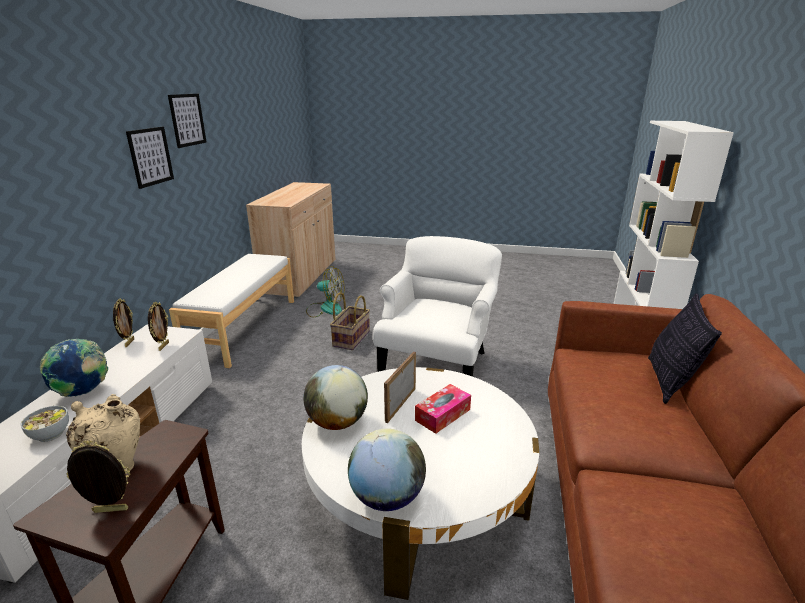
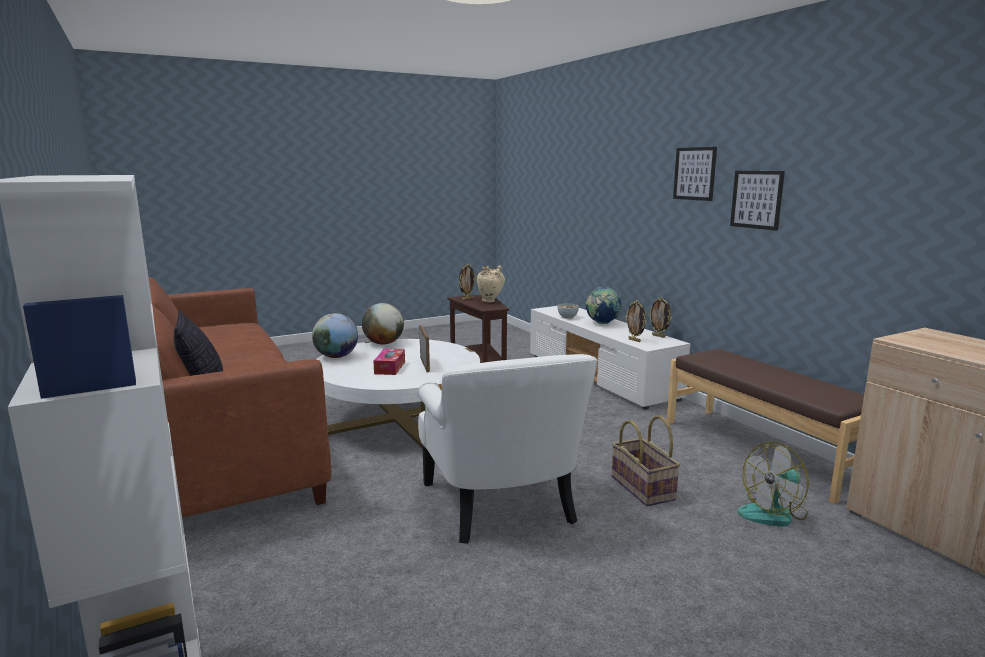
camera: 140 degrees right, 10 degrees down
(187, 120) = (832, 167): picture -> picture (694, 173)
(243, 328) = (762, 450): white bench -> brown bench
(337, 422) = (449, 351): globe -> globe (336, 357)

